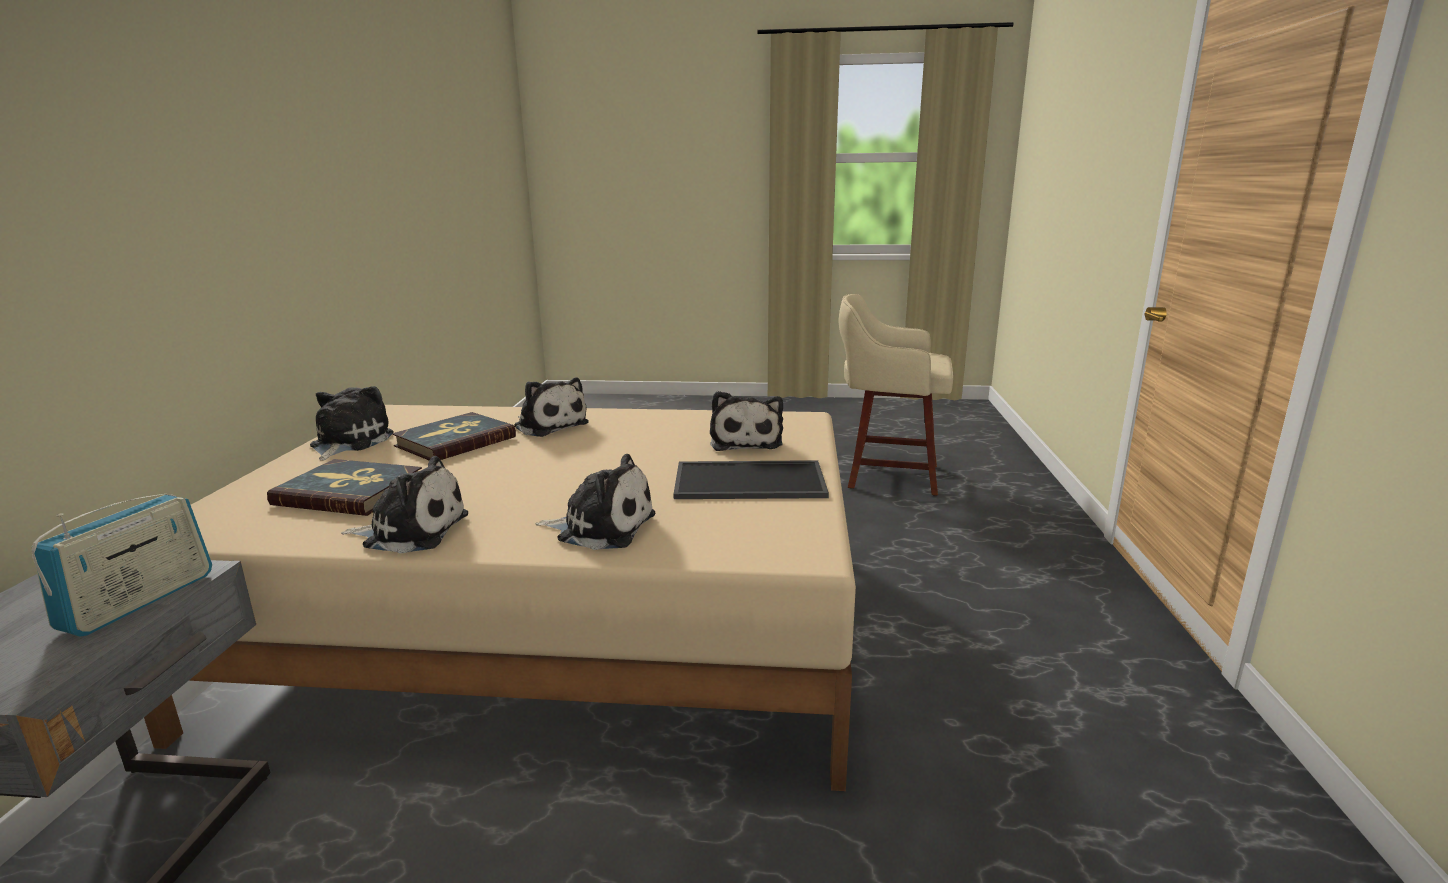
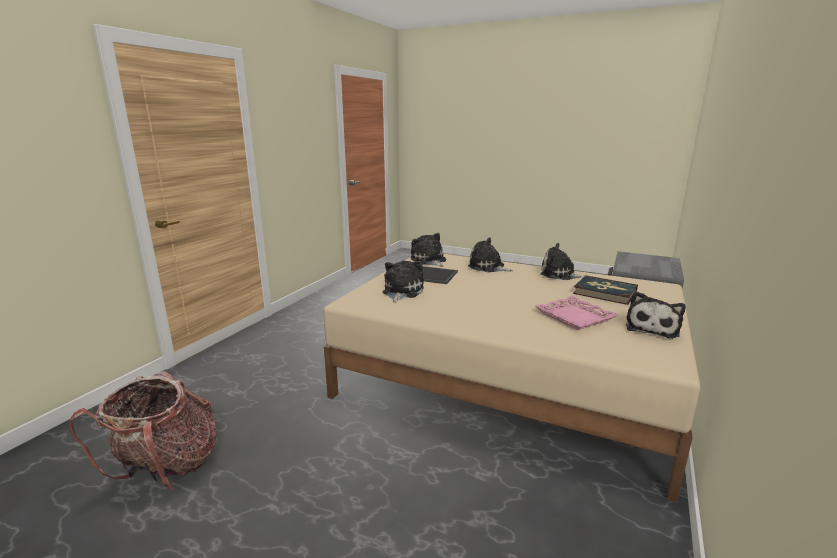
camera: 160 degrees left, 0 degrees up
(139, 601) = (627, 264): radio -> none
(455, 441) = (575, 317): book -> pink tray
(549, 425) = (515, 322): plush toy -> plush toy (429, 260)
(888, 476) = (167, 468): beige stool -> backpack

